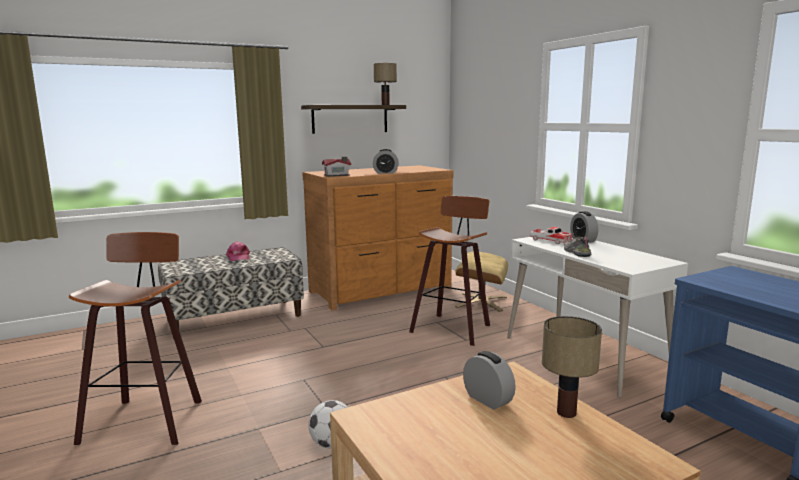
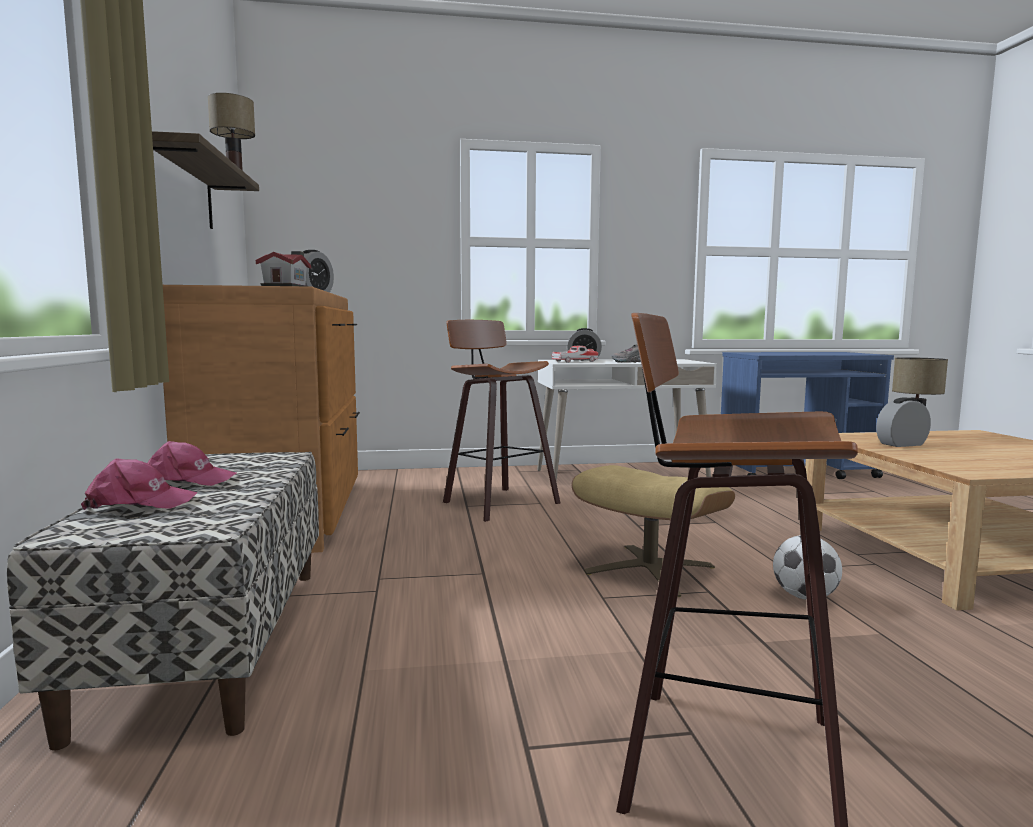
camera: 70 degrees left, 5 degrees down
(204, 260) = (139, 503): none -> pink cap
(481, 302) = (427, 480): beige ottoman -> beige ottoman (649, 570)

